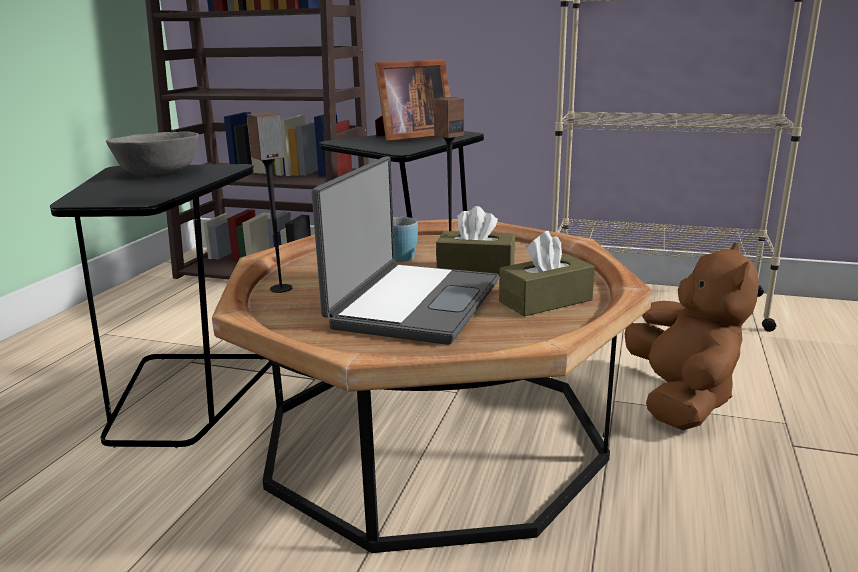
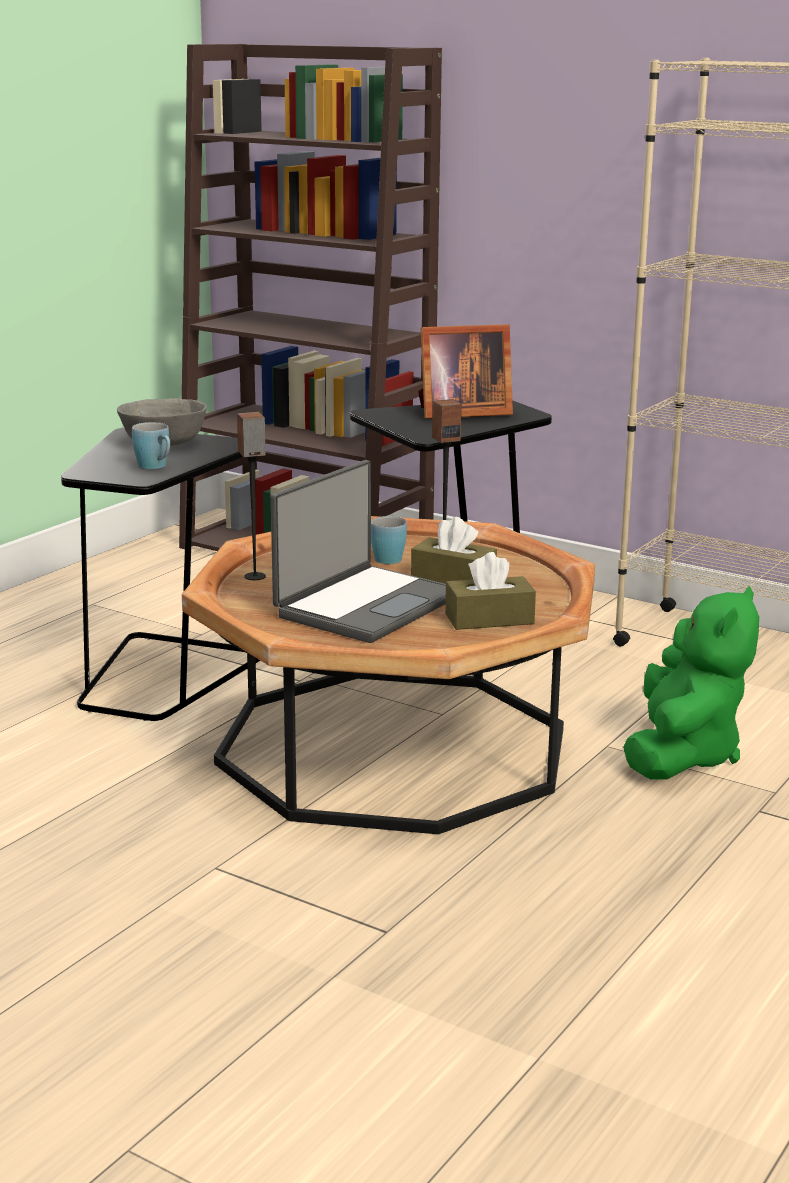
camera: 15 degrees right, 0 degrees up
(157, 189) = (156, 467): none -> blue mug
(680, 399) = (682, 755): brown plush toy -> green plush toy

